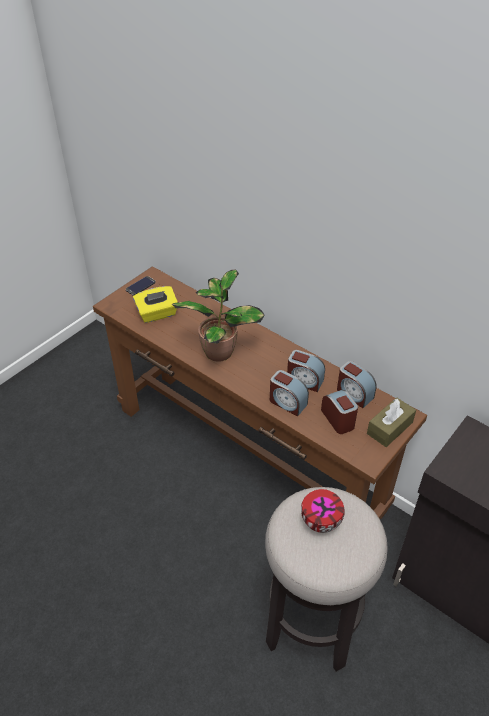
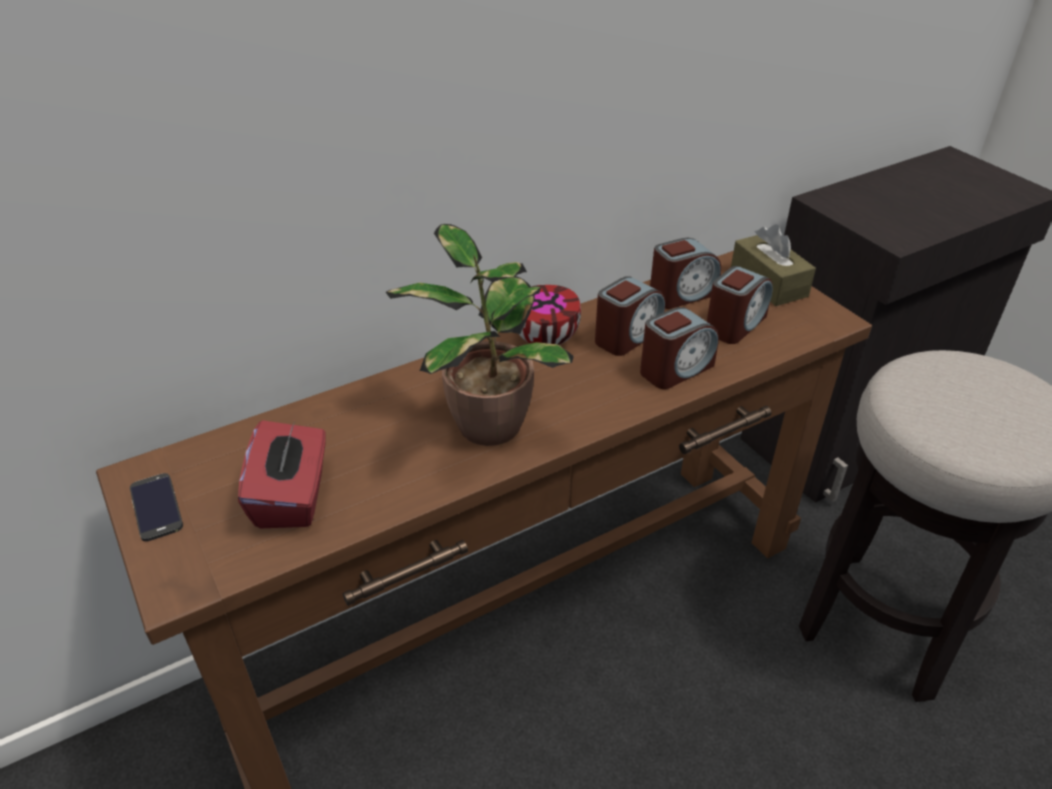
camera: 70 degrees left, 5 degrees down
(157, 314) = (292, 497): yellow tissue box -> red tissue box
(321, 520) = (958, 402): bowl -> bowl (544, 339)
(338, 419) = (735, 325): alarm clock -> alarm clock turned 135 degrees clockwise

